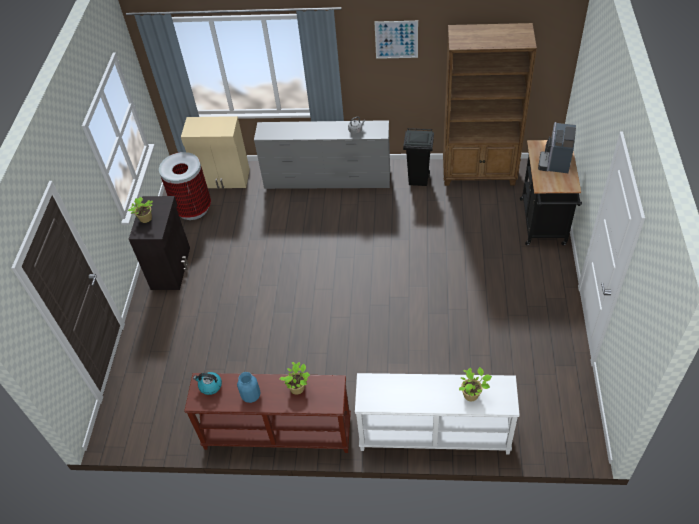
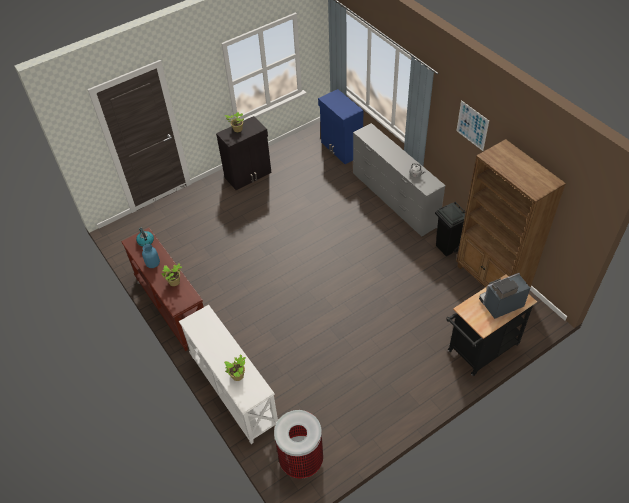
camera: 50 degrees right, 0 degrees up
(193, 209) = (302, 152): trash can -> trash can (301, 460)
(224, 179) = (341, 149): beige cabinet -> blue cabinet

